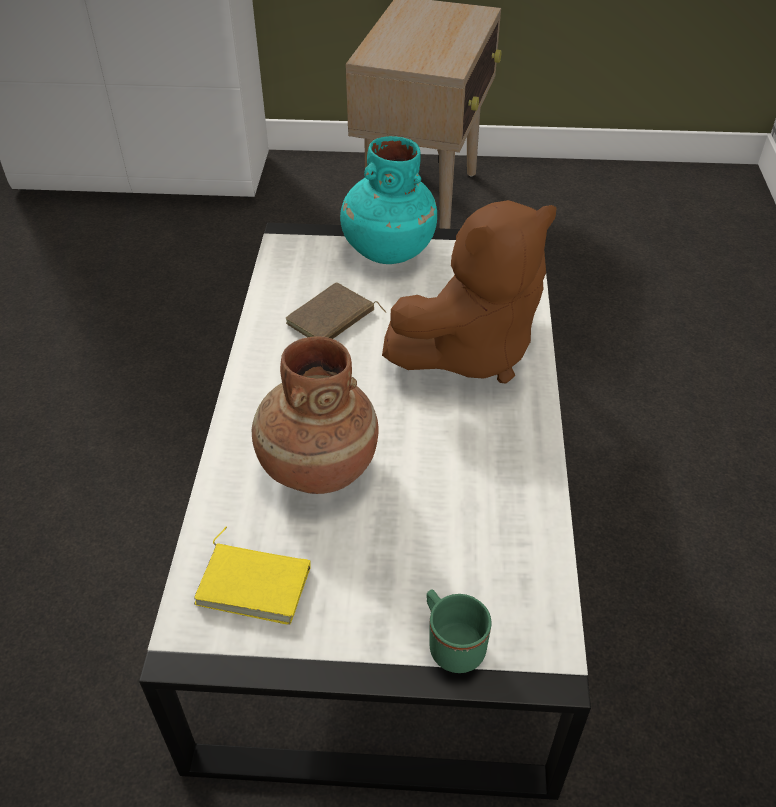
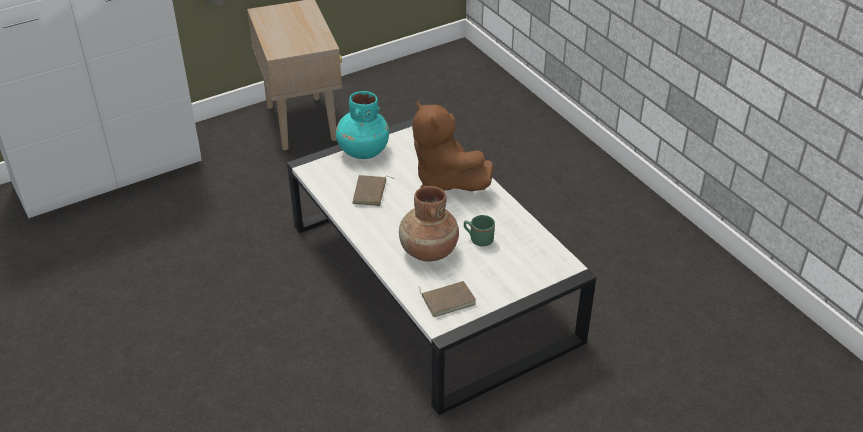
camera: 35 degrees left, 5 degrees down
(255, 583) = (448, 299): yellow book -> brown book
(451, 643) = (536, 282): green mug -> green mug (478, 239)
(470, 351) = (445, 180): brown plush toy -> brown plush toy turned 120 degrees clockwise

